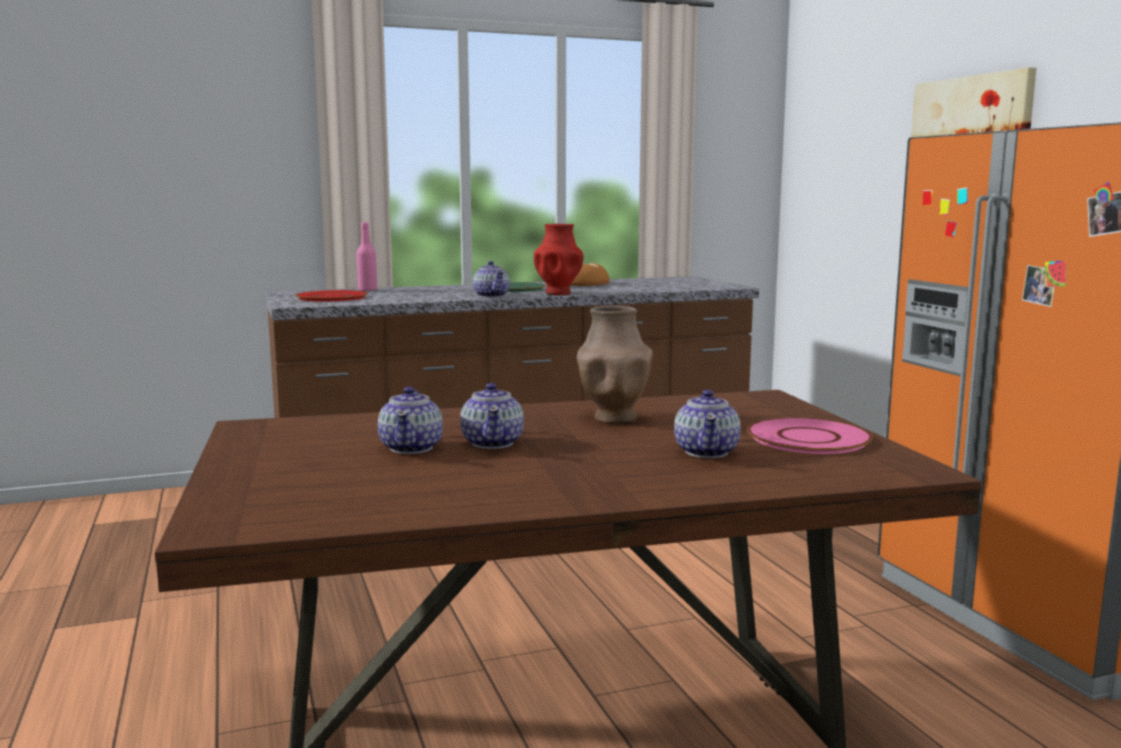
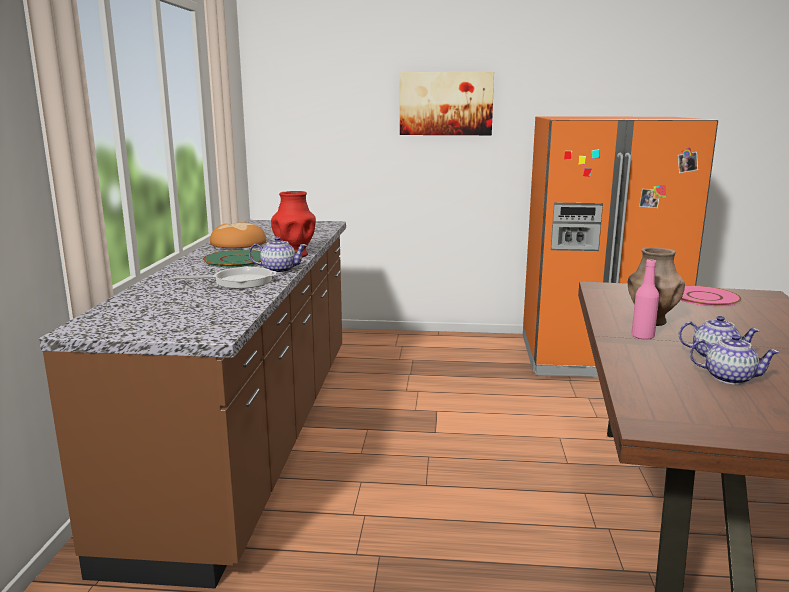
camera: 65 degrees left, 5 degrees up
(332, 297) = (181, 315): red plate -> none
(367, 290) = (141, 298): pink bottle -> pink bottle (642, 336)
(439, 295) = (239, 281): none -> frying pan
(707, 452) = (734, 317): teapot -> none

